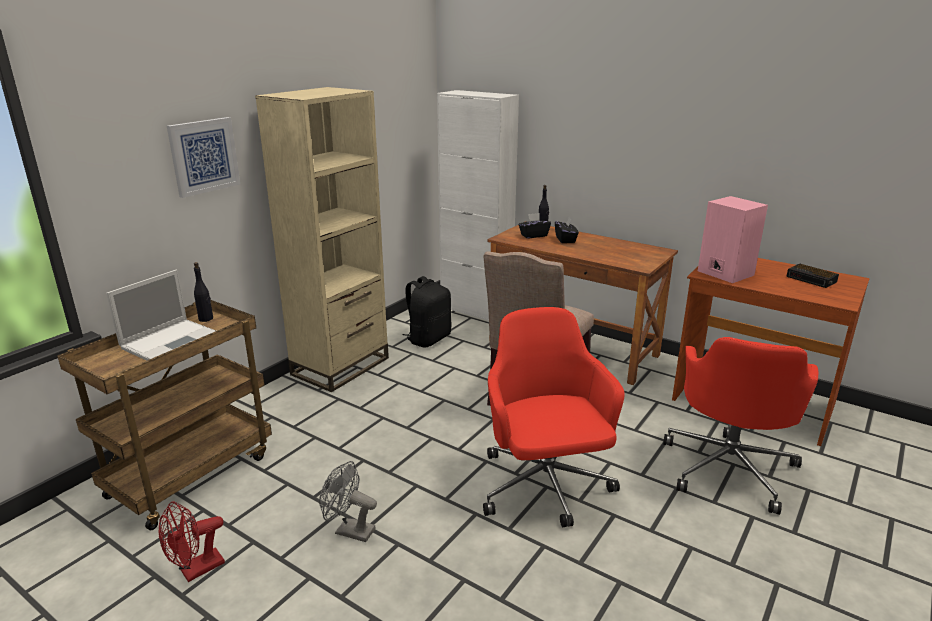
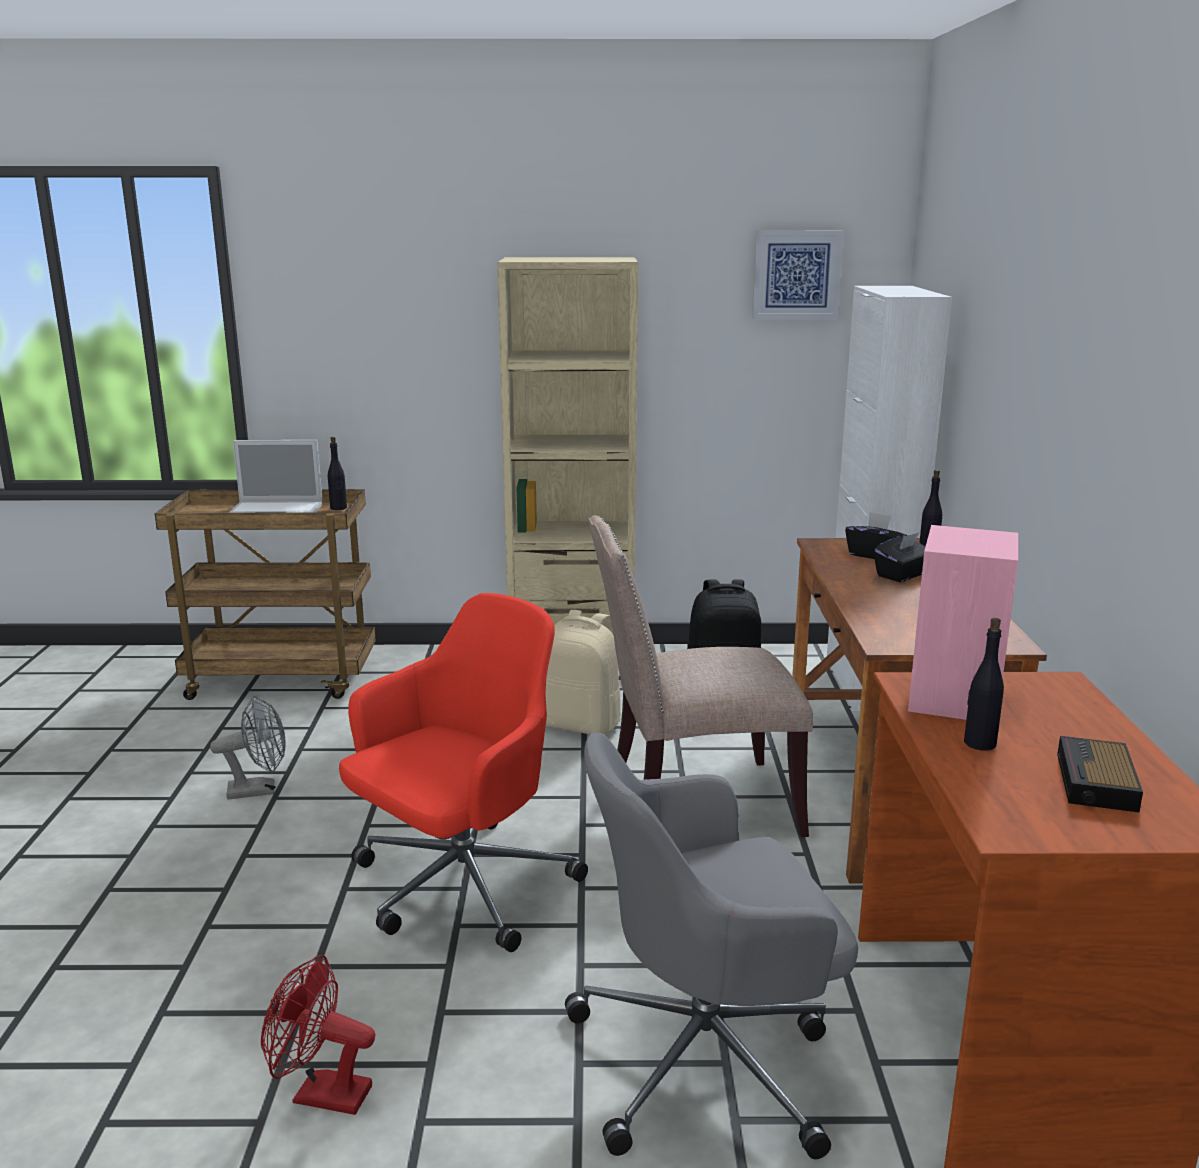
camera: 55 degrees right, 5 degrees down
(196, 571) = (145, 742): red fan -> red fan (321, 1094)
(203, 156) = (424, 324): picture -> picture (796, 274)
(349, 530) = (260, 790): grey fan -> grey fan turned 90 degrees clockwise
(416, 390) = (581, 724): none -> beige backpack
(729, 467) = (708, 1059): red office chair -> grey office chair
(770, 283) = (979, 743): none -> black bottle

